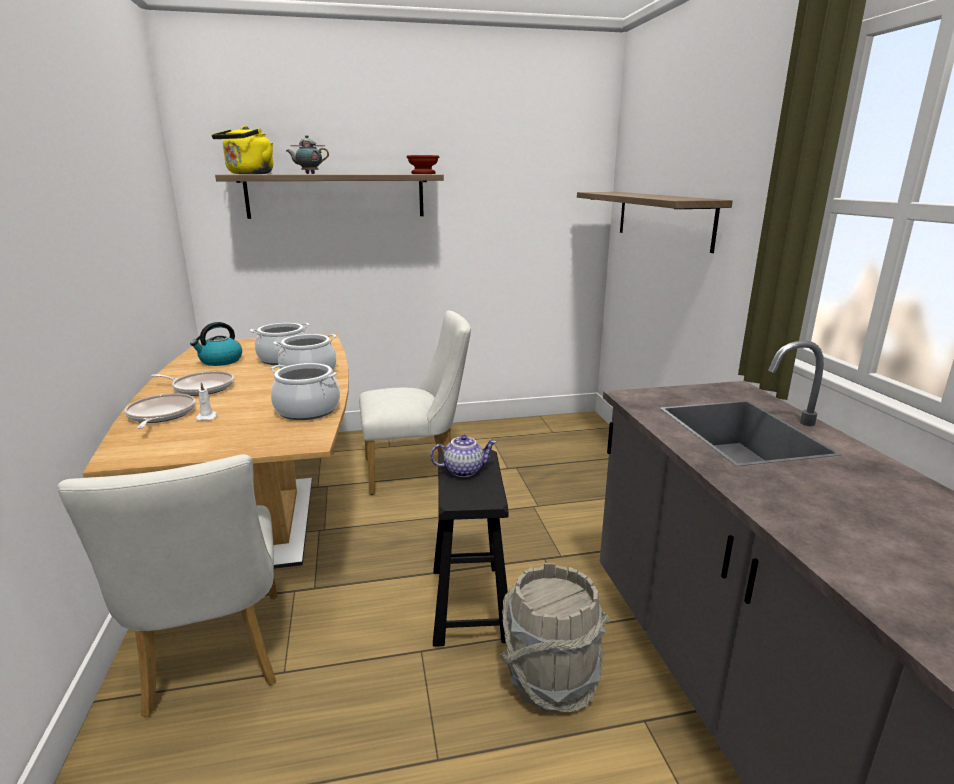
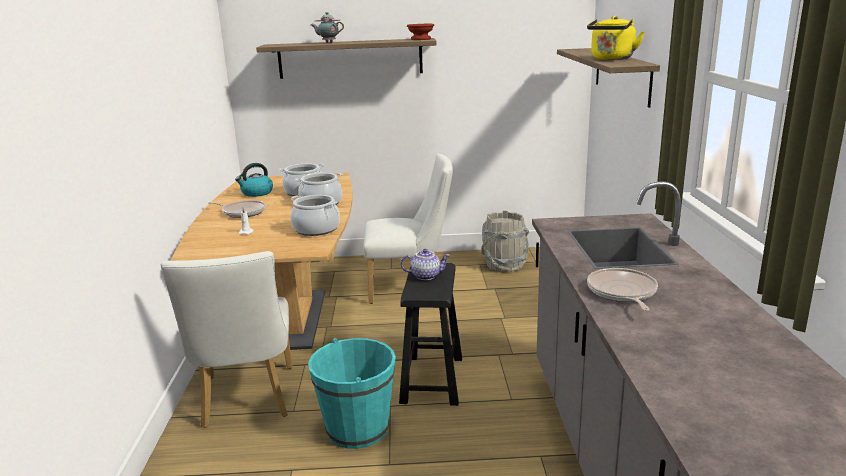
camera: 10 degrees right, 0 degrees up
(160, 415) = (215, 230): frying pan -> frying pan (622, 292)
(248, 174) = (281, 44): yellow kettle -> yellow kettle (611, 59)
(381, 696) = (357, 429): none -> turquoise bucket
(551, 680) = (480, 429): grey bucket -> grey bucket (504, 265)

